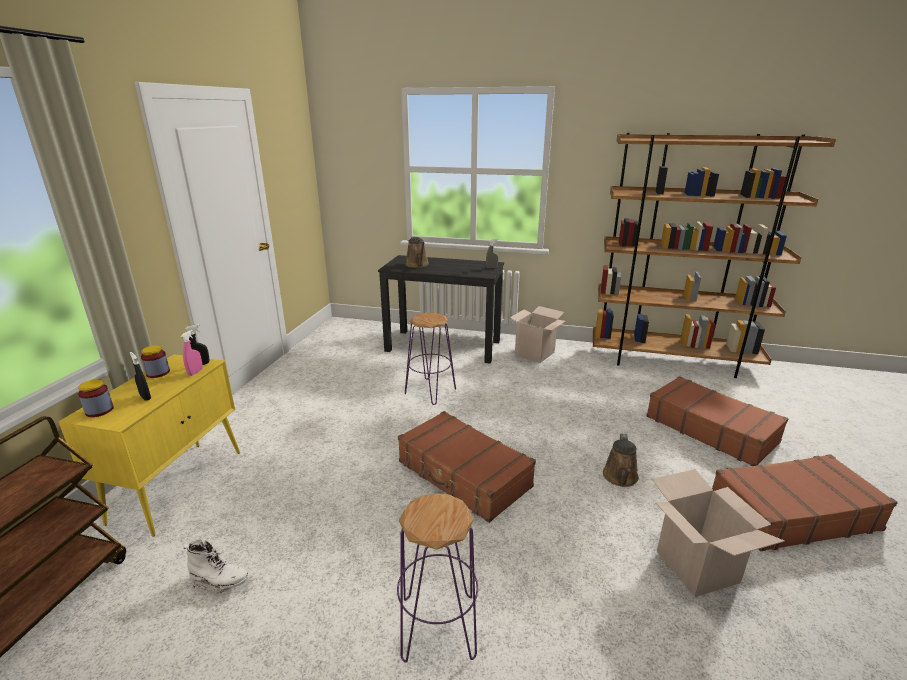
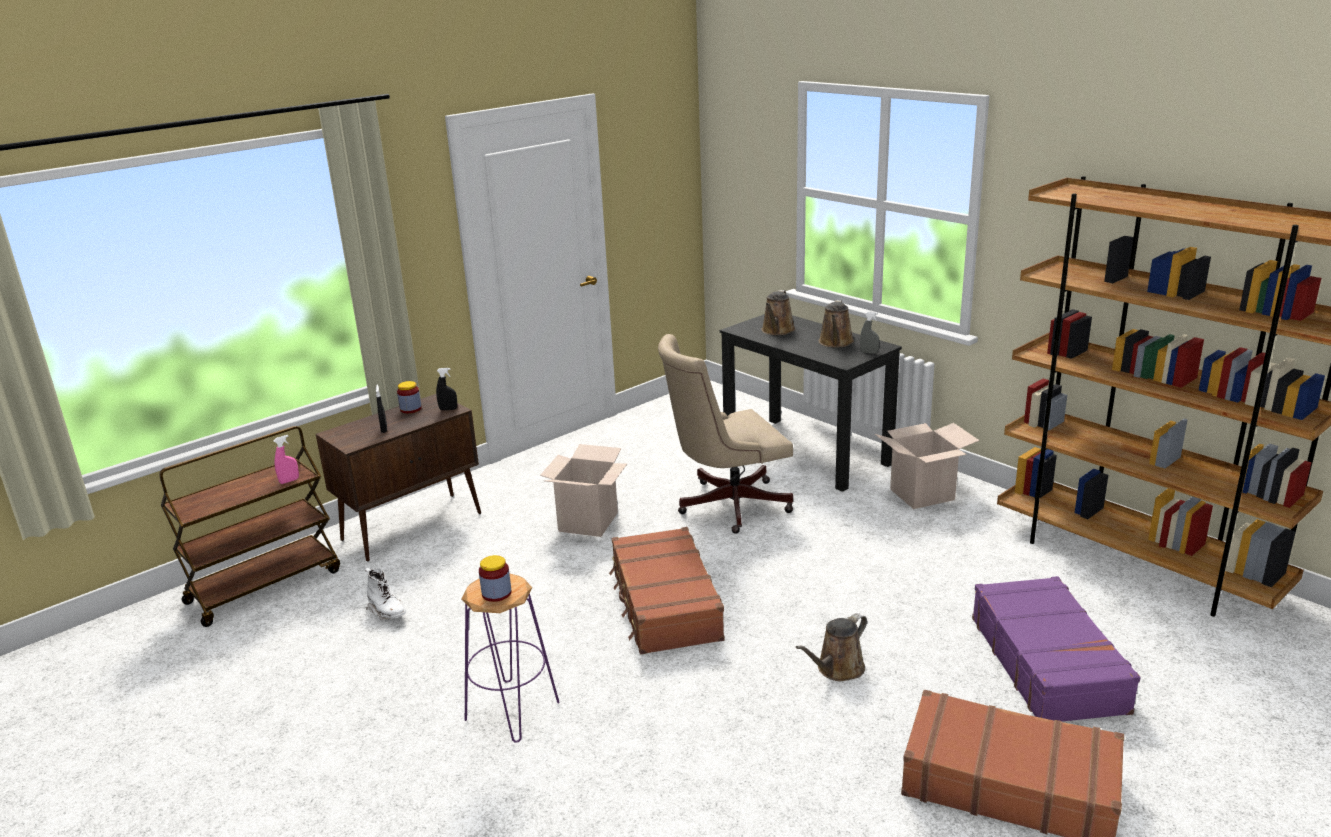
camera: 35 degrees right, 0 degrees up
(99, 411) = (346, 432): jar -> jar (496, 593)
(179, 484) = (413, 526): yellow cabinet -> brown cabinet
(195, 372) = (438, 416): pink spray bottle -> pink spray bottle (289, 481)
(430, 391) = (726, 505): purple stool -> beige office chair
(464, 266) = (836, 343): none -> brown watering can
(697, 566) = (806, 775): cardboard box -> cardboard box (588, 522)
(710, 429) = (1048, 663): brown suitcase -> purple suitcase

